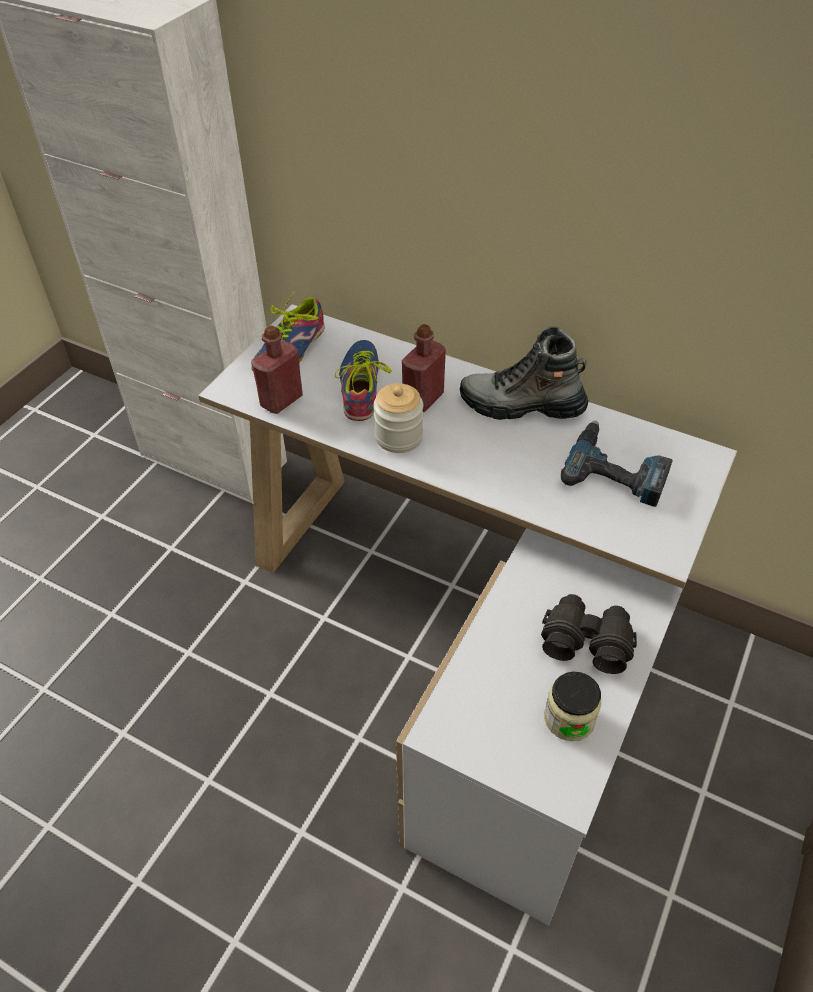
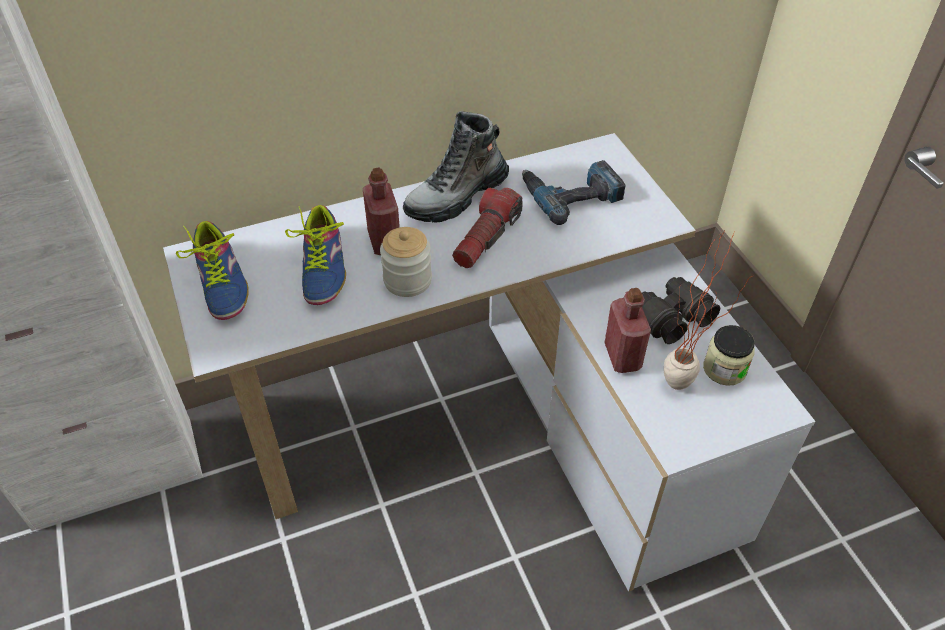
camera: 50 degrees left, 0 degrees up
(281, 400) = (276, 324): red bottle -> red bottle (622, 356)
(360, 386) = (323, 267): shoe -> shoe turned 135 degrees counterclockwise
(498, 451) = (486, 237): none -> flashlight
(506, 700) = (682, 392): none -> potted plant

